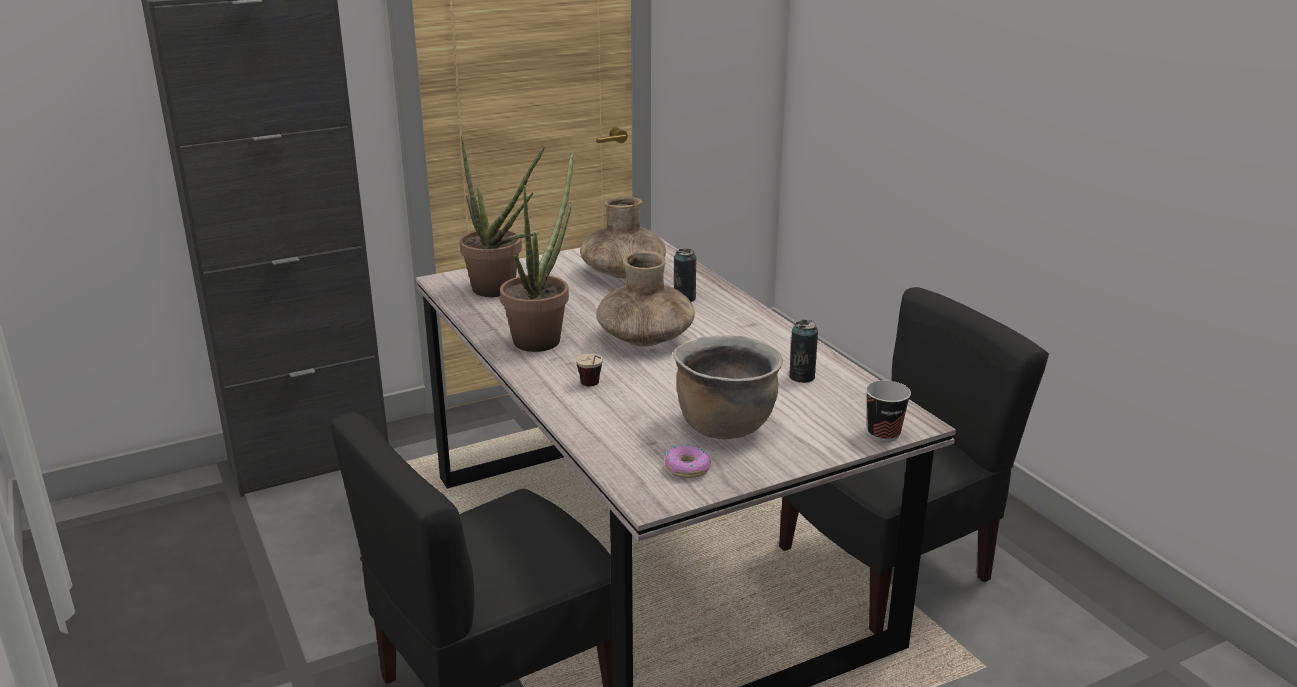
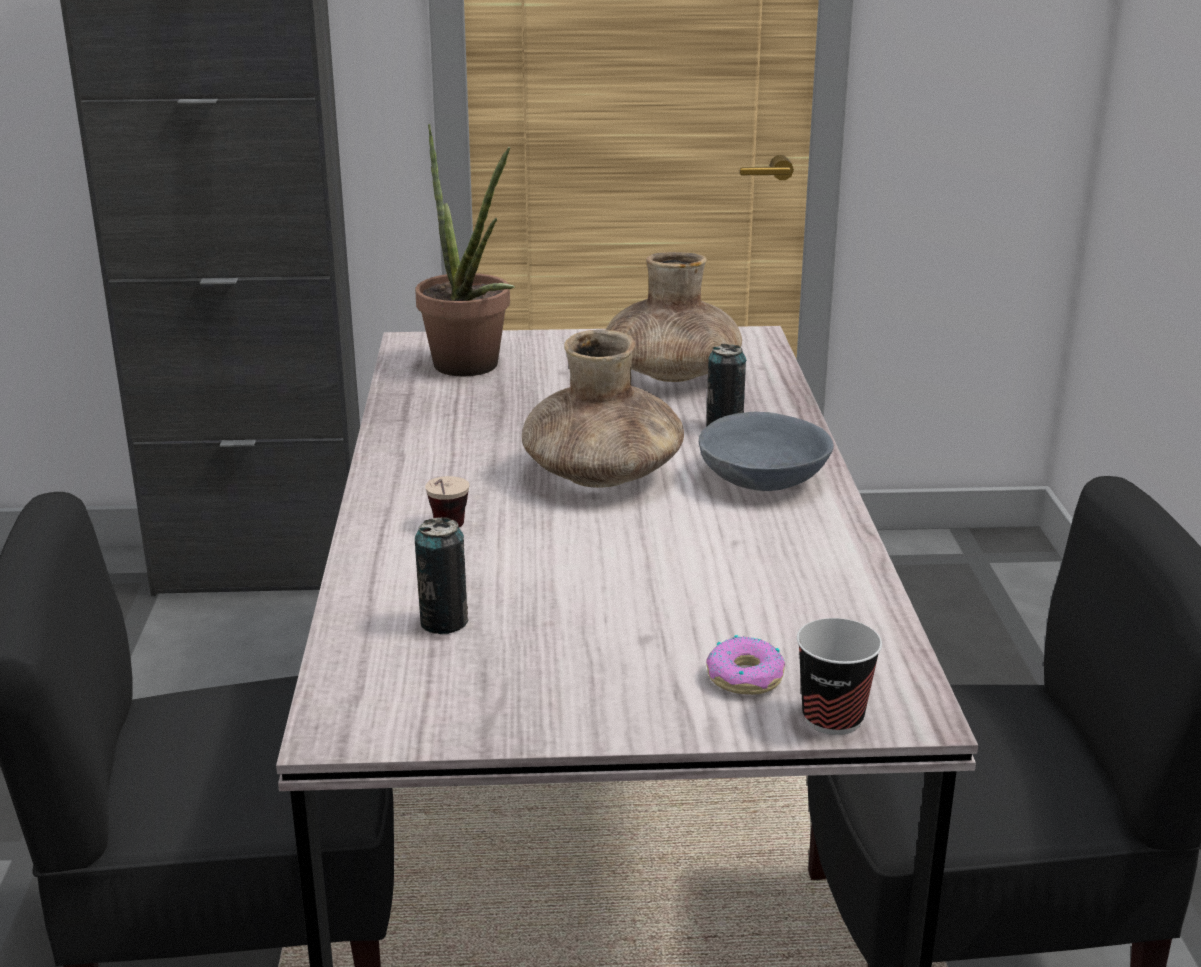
camera: 25 degrees right, 0 degrees up
(542, 337) = (456, 444): potted plant -> none
(687, 468) = (448, 691): donut -> donut (746, 677)
(724, 425) = (579, 637): brown cooking pot -> none
(735, 323) = (765, 479): none -> grey bowl
(802, 377) = (787, 587): can -> can (443, 622)

